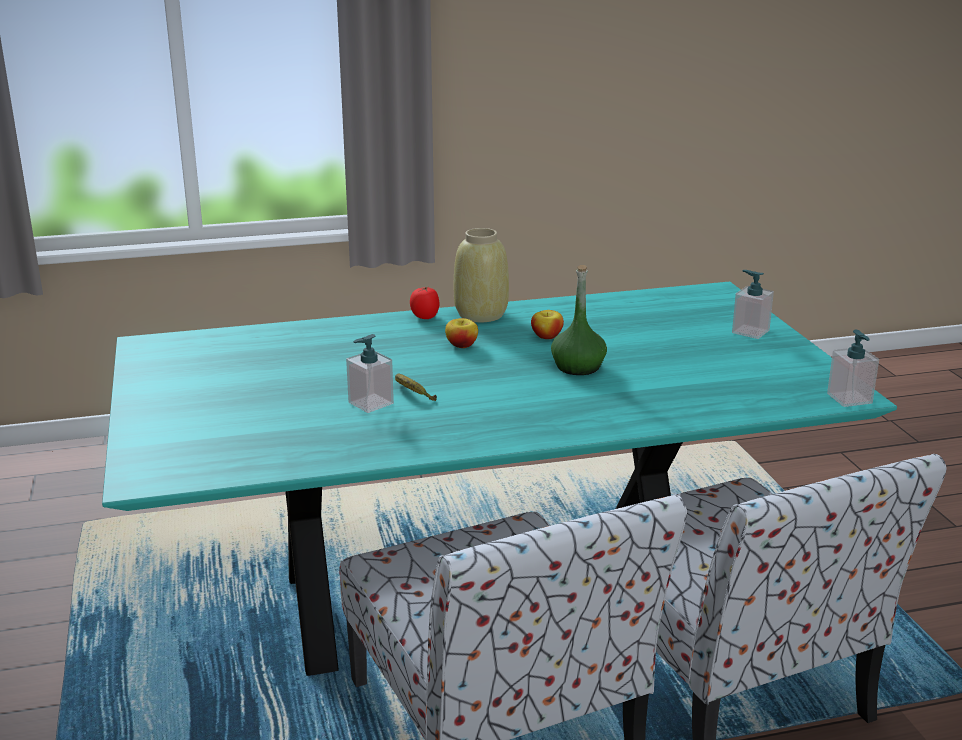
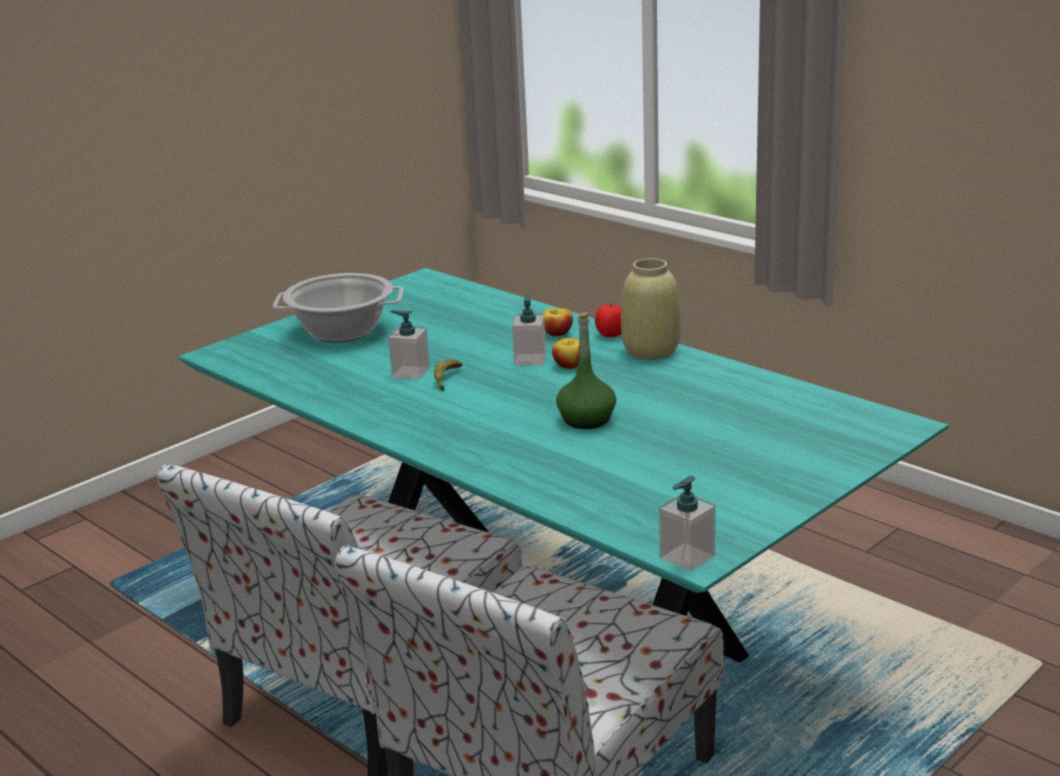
camera: 60 degrees right, 0 degrees up
(209, 408) = (341, 332): none -> cooking pot
(547, 336) = (640, 388): apple -> apple (557, 333)
(750, 331) = (803, 469): soap dispenser -> soap dispenser (530, 360)

